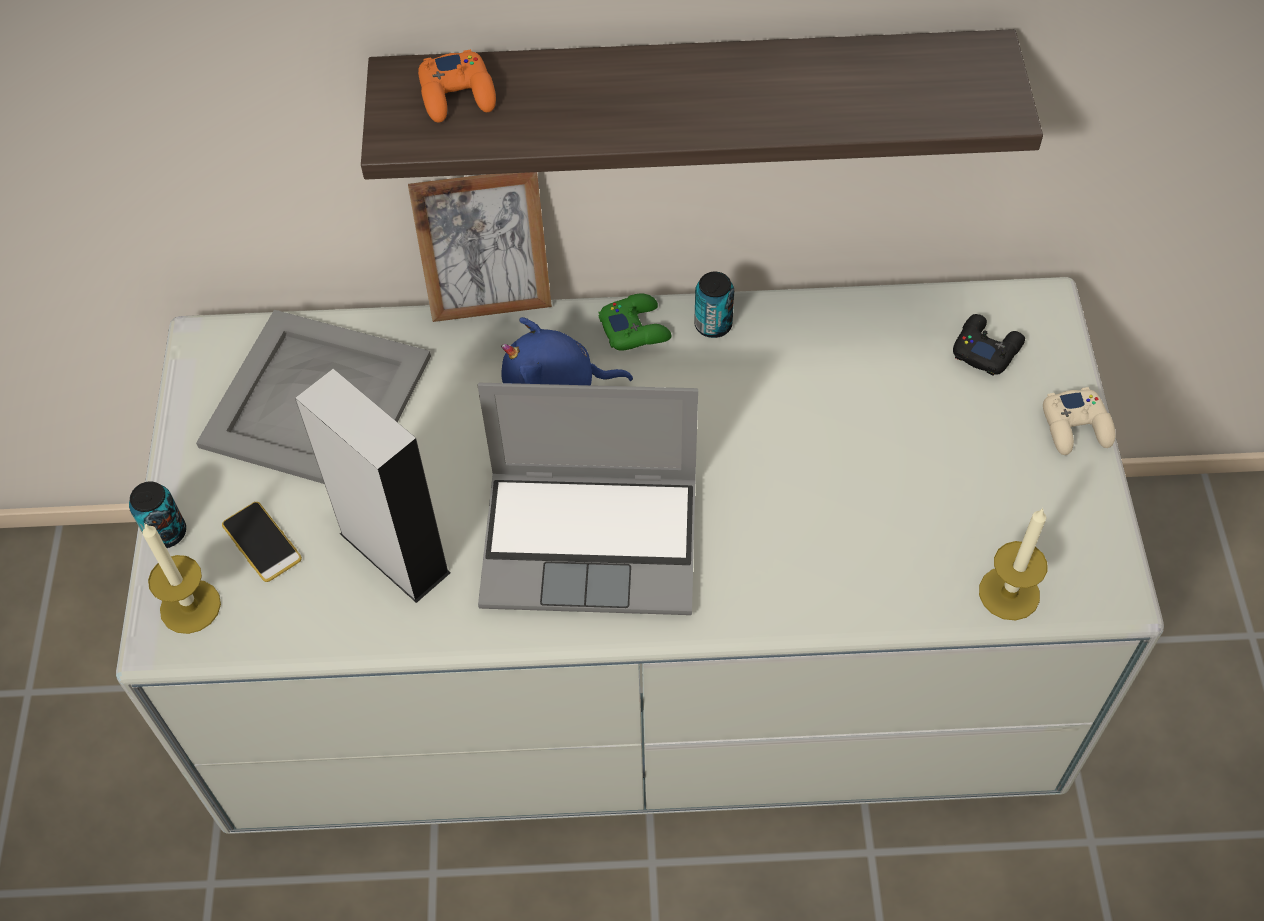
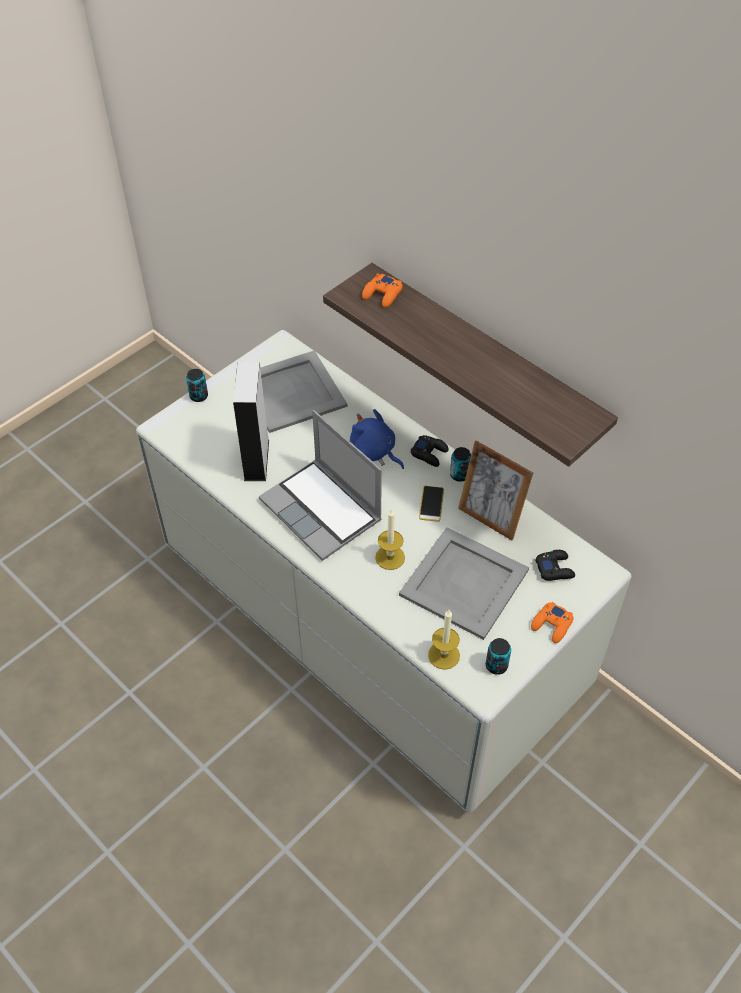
camera: 45 degrees right, 5 degrees down
(190, 606) = (179, 424): candle -> candle (390, 557)
(262, 542) = (222, 422): phone -> phone (431, 504)
(490, 300) = (391, 404): picture frame -> picture frame (490, 518)
(635, 328) = (429, 453): green game controller -> black game controller
(905, 468) = (464, 581): none -> grey tray
(1076, 427) = (552, 625): beige game controller -> orange game controller
(1084, 544) = (496, 665): none -> can

